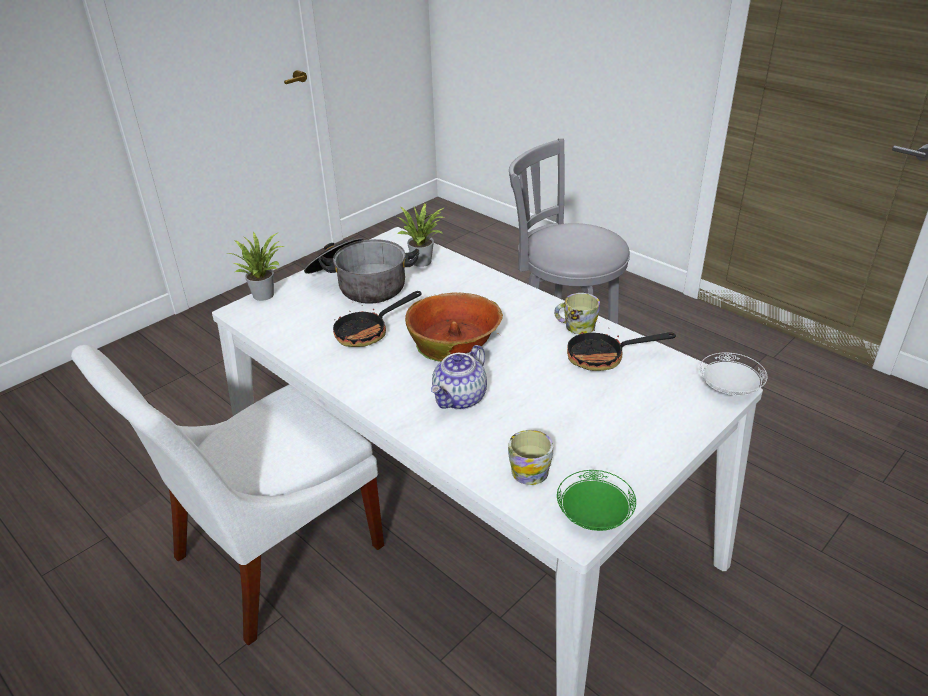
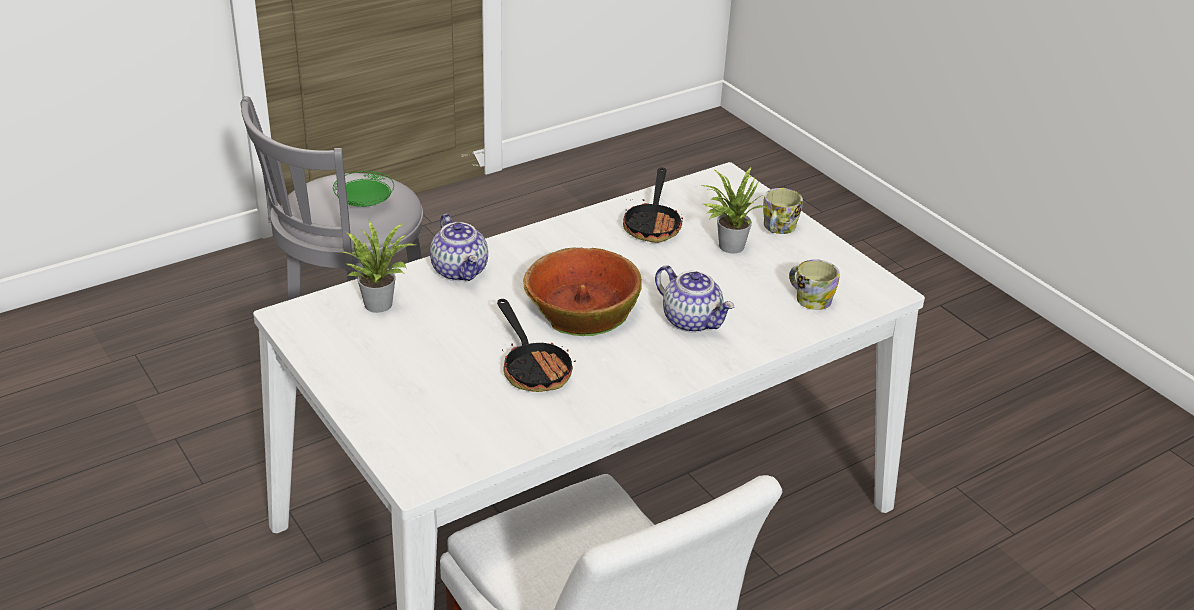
camera: 80 degrees left, 0 degrees up
(264, 293) = (380, 453): potted plant -> potted plant (727, 245)
(360, 284) = (408, 362): cooking pot -> none
(477, 282) = (460, 271): none -> teapot
(575, 326) = (590, 227): mug -> mug (777, 228)
(593, 515) = (872, 280): green plate -> green plate (364, 204)
(729, 388) = (725, 176): white plate -> none

